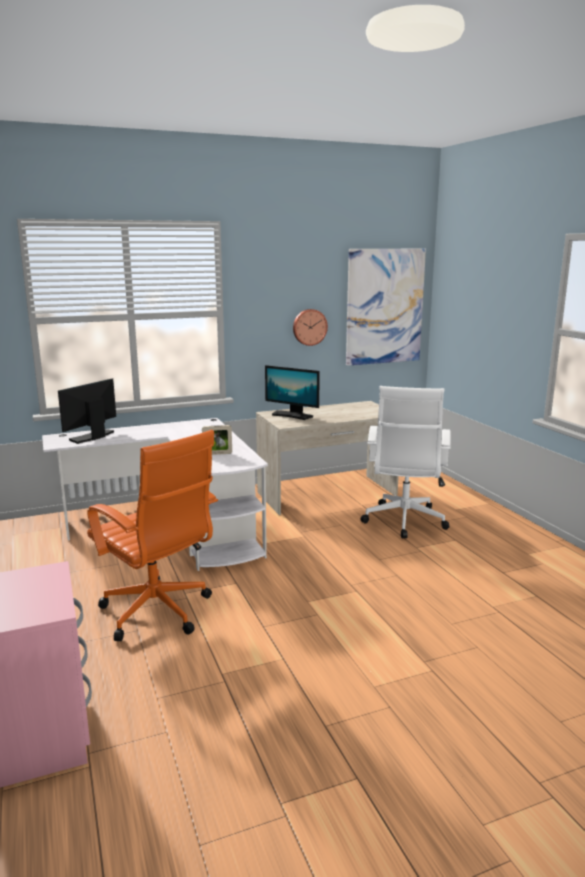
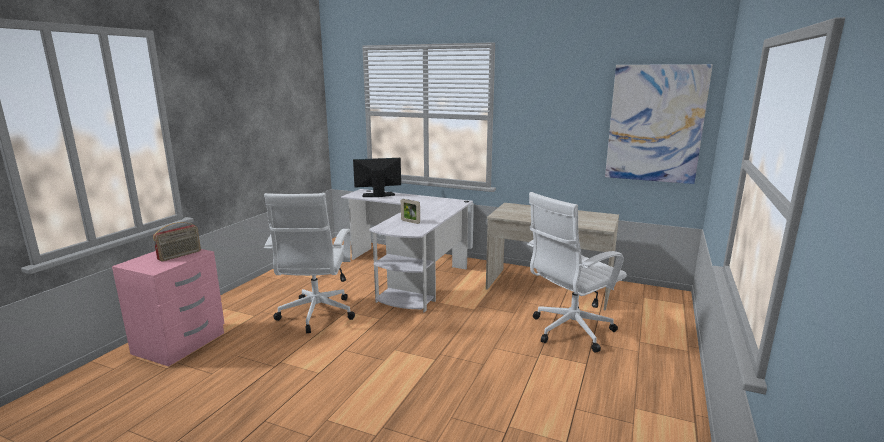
camera: 45 degrees right, 0 degrees up
(34, 584) = (180, 255): none -> radio
(159, 613) = (316, 316): orange office chair -> white office chair
(292, 415) = (521, 210): monitor -> none
(309, 327) = (569, 136): wall clock -> none

